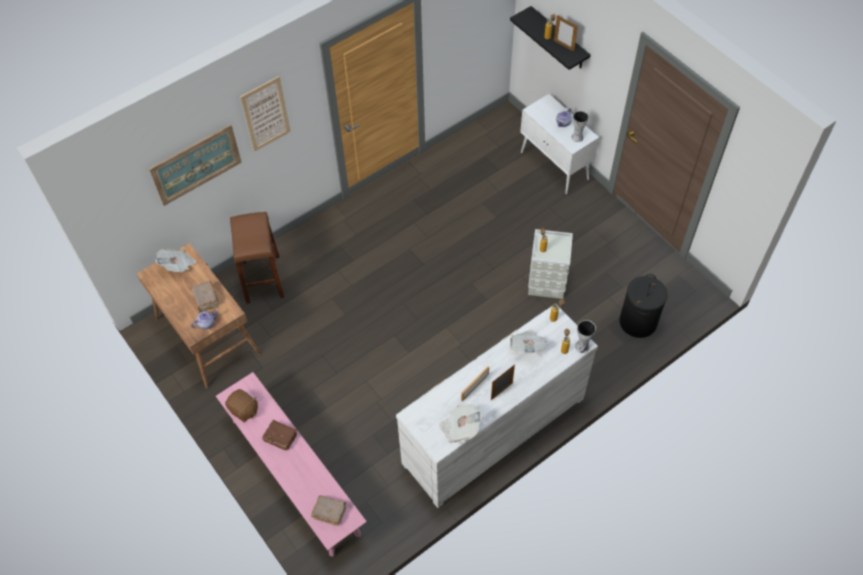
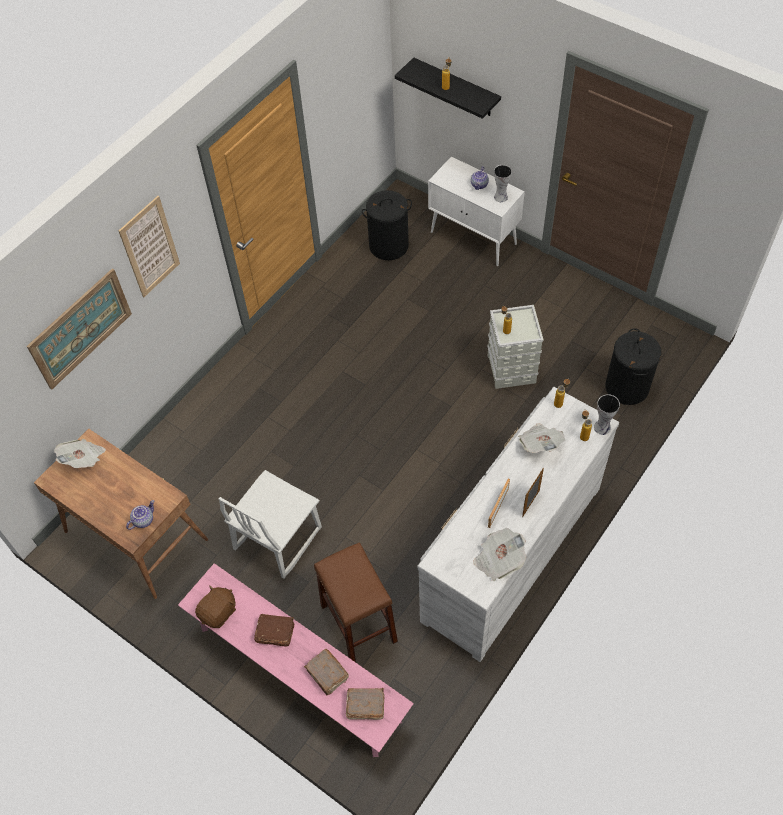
camera: 15 degrees left, 0 degrees up
(206, 300) = (133, 491): brown book -> brown book (327, 675)
(243, 410) = (218, 612): brown plush toy -> brown plush toy turned 75 degrees counterclockwise
(263, 279) = (181, 450): brown stool -> brown stool (359, 623)
(313, 367) = (277, 538): none -> white chair
(482, 155) = (389, 245): none -> black laundry basket
(563, 46) = (467, 93): picture frame -> none

